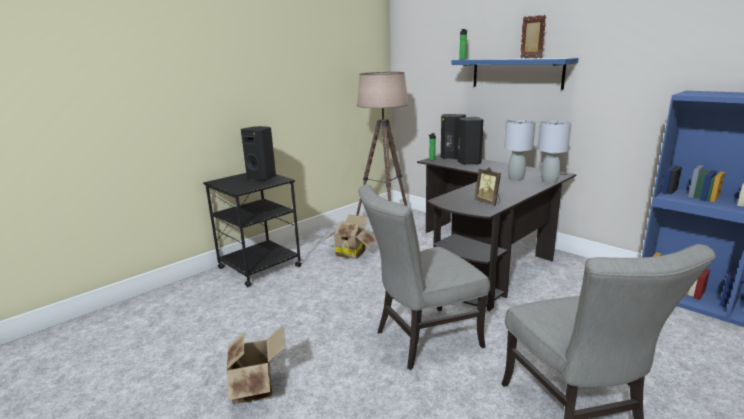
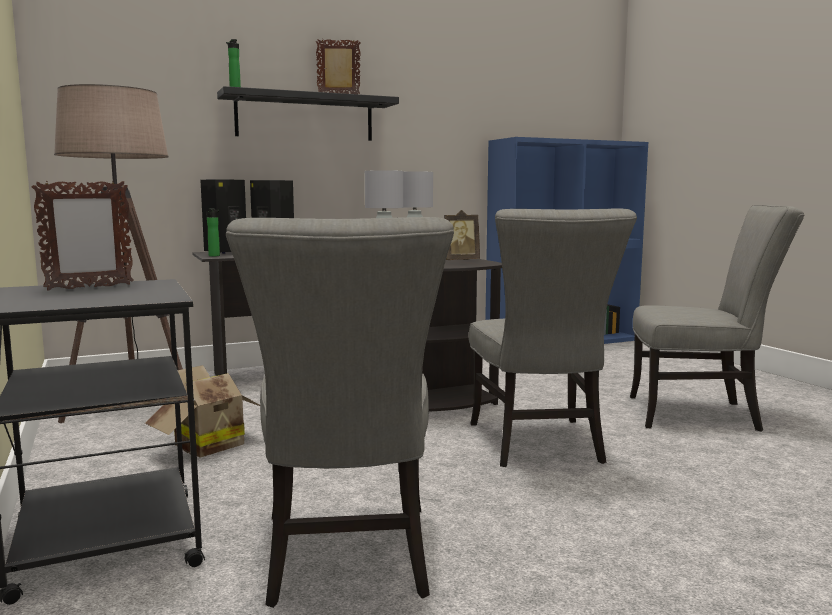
camera: 70 degrees left, 10 degrees down
(257, 386) = (615, 580): cardboard box -> none
(259, 313) = (347, 559): none -> grey chair
(262, 177) = (89, 287): black speaker -> picture frame
(516, 73) = (305, 117): blue shelf -> black shelf

